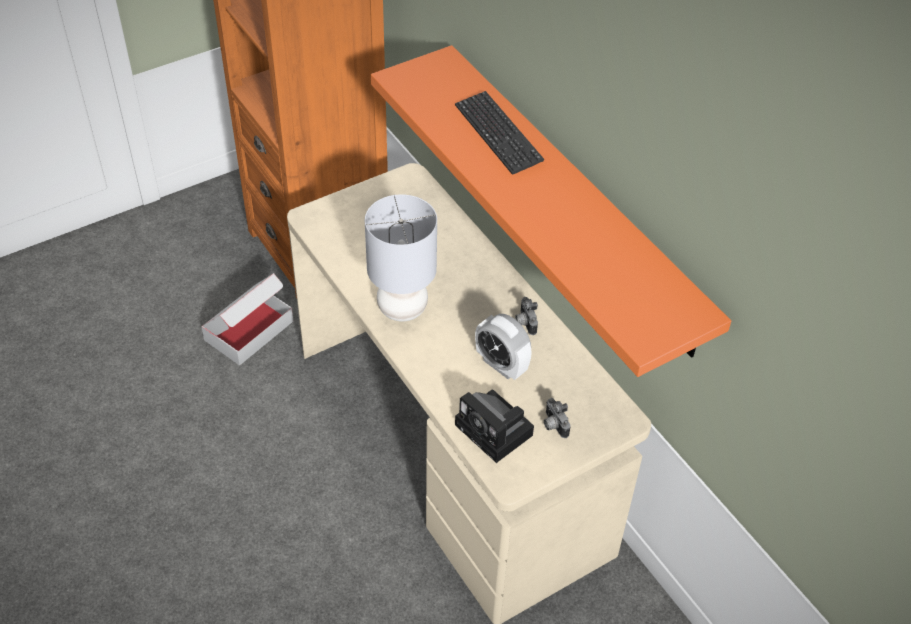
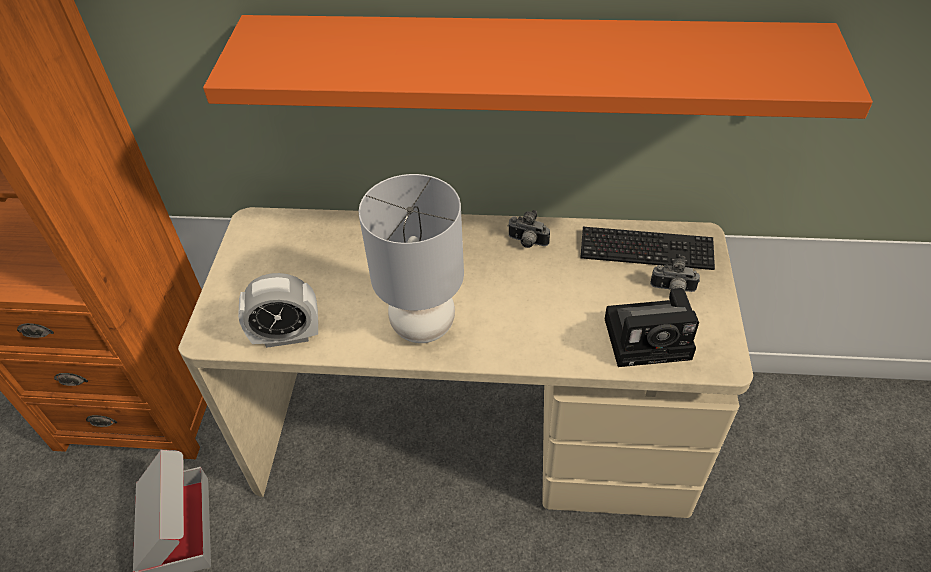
camera: 50 degrees left, 0 degrees up
(498, 134) = (423, 43): keyboard -> keyboard (646, 250)
(501, 365) = (566, 287): alarm clock -> alarm clock (287, 336)

